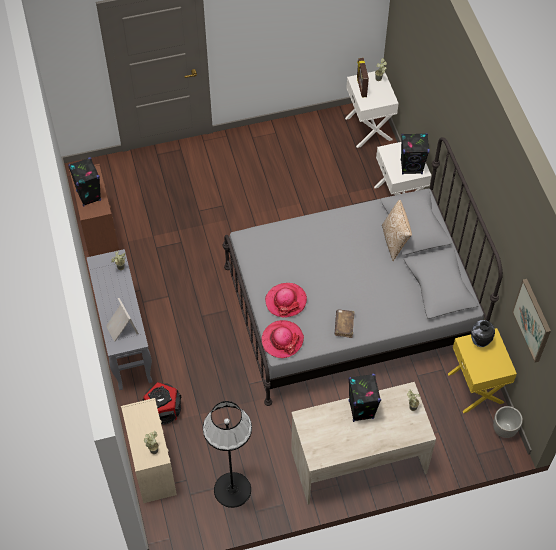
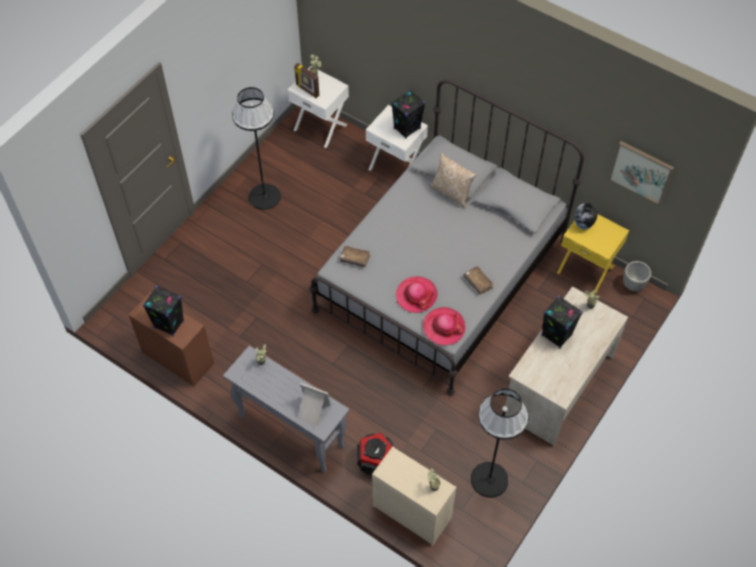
camera: 40 degrees left, 0 degrees up
(267, 241) = (354, 259): none -> brown book
(273, 155) = (264, 196): none -> black floor lamp

